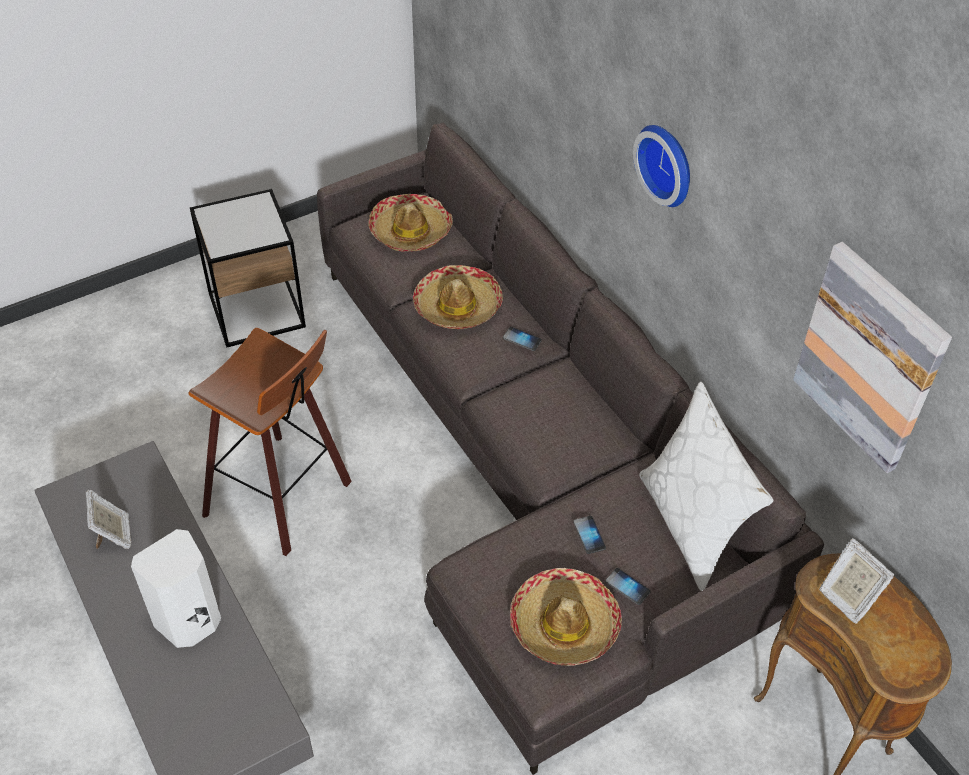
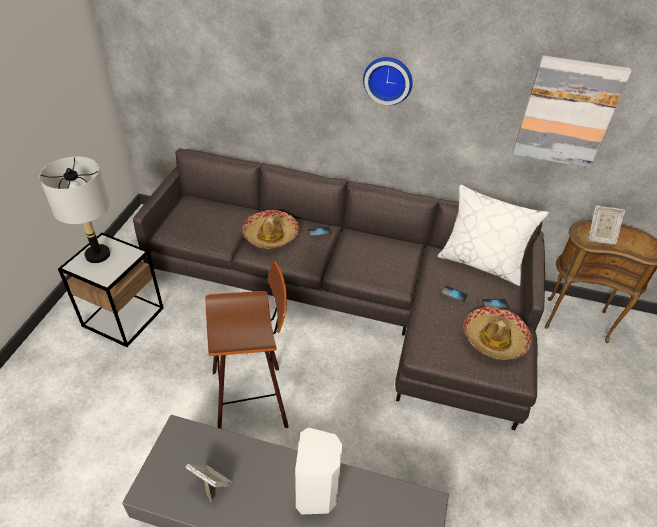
camera: 45 degrees left, 5 degrees down
(240, 215) = (98, 255): none -> grey table lamp
(411, 231) = (203, 215): hat -> none

